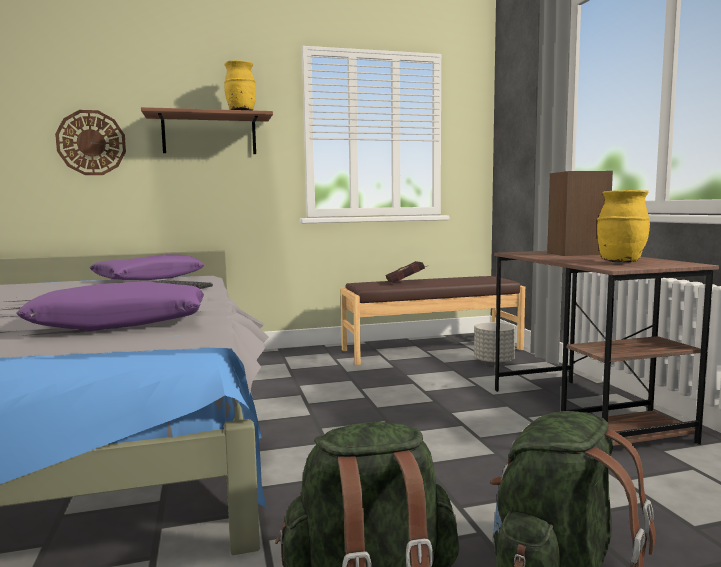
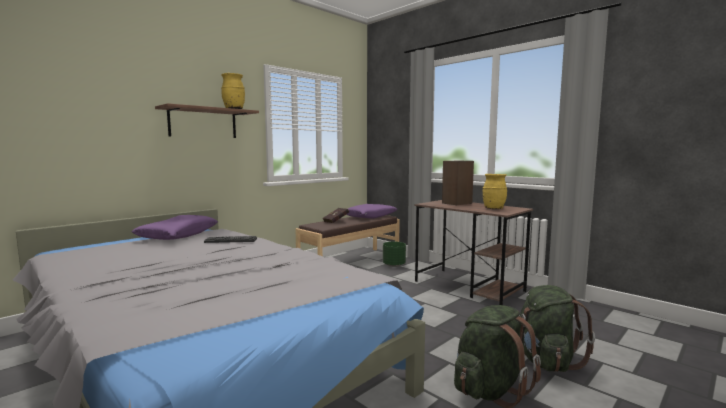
camera: 30 degrees left, 0 degrees up
(91, 143) = (108, 127): wall clock -> none
(121, 323) = (289, 274): purple pillow -> purple pillow (370, 216)
(493, 362) = (393, 265): grey planter -> green planter

